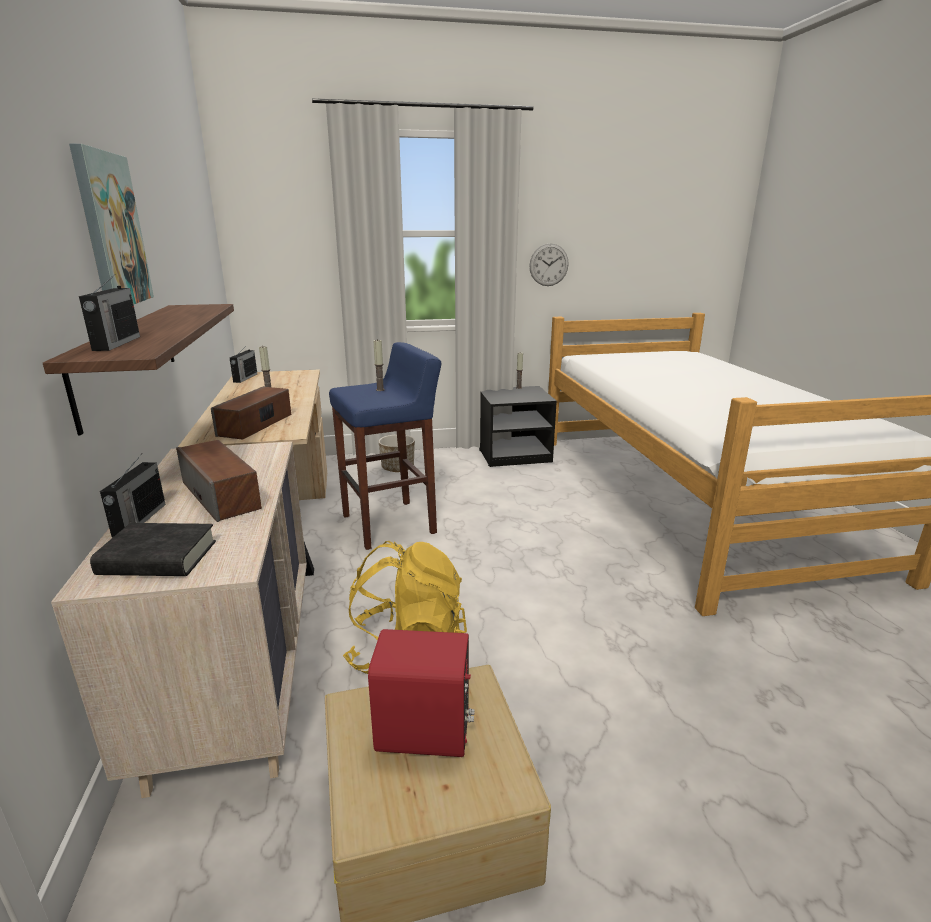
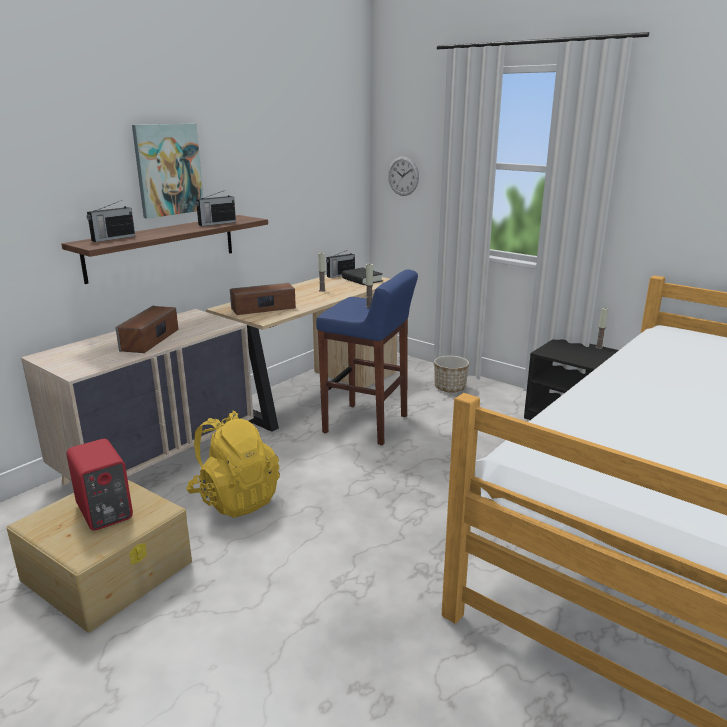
camera: 50 degrees right, 0 degrees up
(138, 520) = (104, 338): radio -> radio (216, 223)
(158, 558) = (71, 357): black book -> black book (362, 280)
(549, 265) = (661, 213): wall clock -> wall clock (403, 176)

